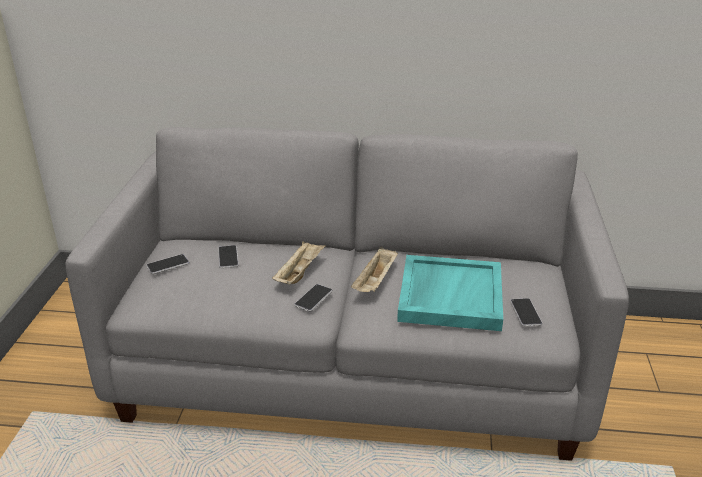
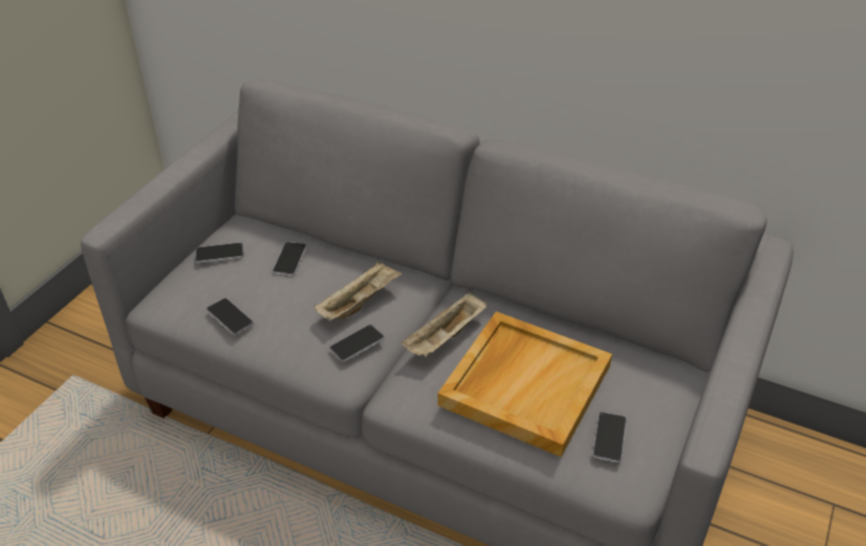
camera: 20 degrees right, 10 degrees up
(202, 302) = (230, 317): none -> phone
(449, 295) = (525, 384): turquoise tray -> beige tray

